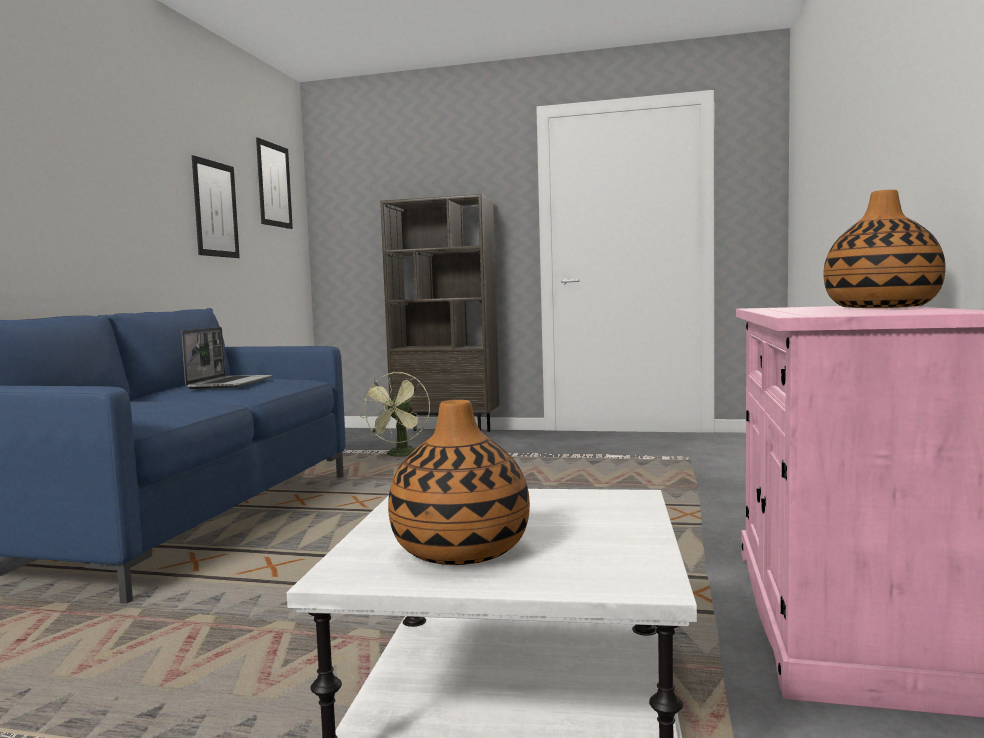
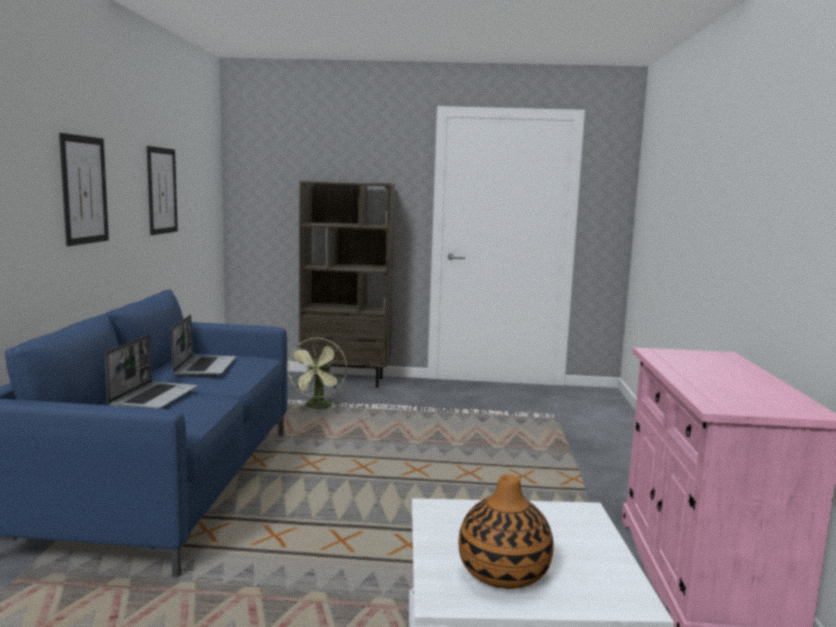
camera: 10 degrees left, 5 degrees up
(144, 402) = (154, 397): none -> laptop
(274, 185) = (201, 158): picture -> picture (84, 190)
(881, 308) = (746, 378): vase -> none

